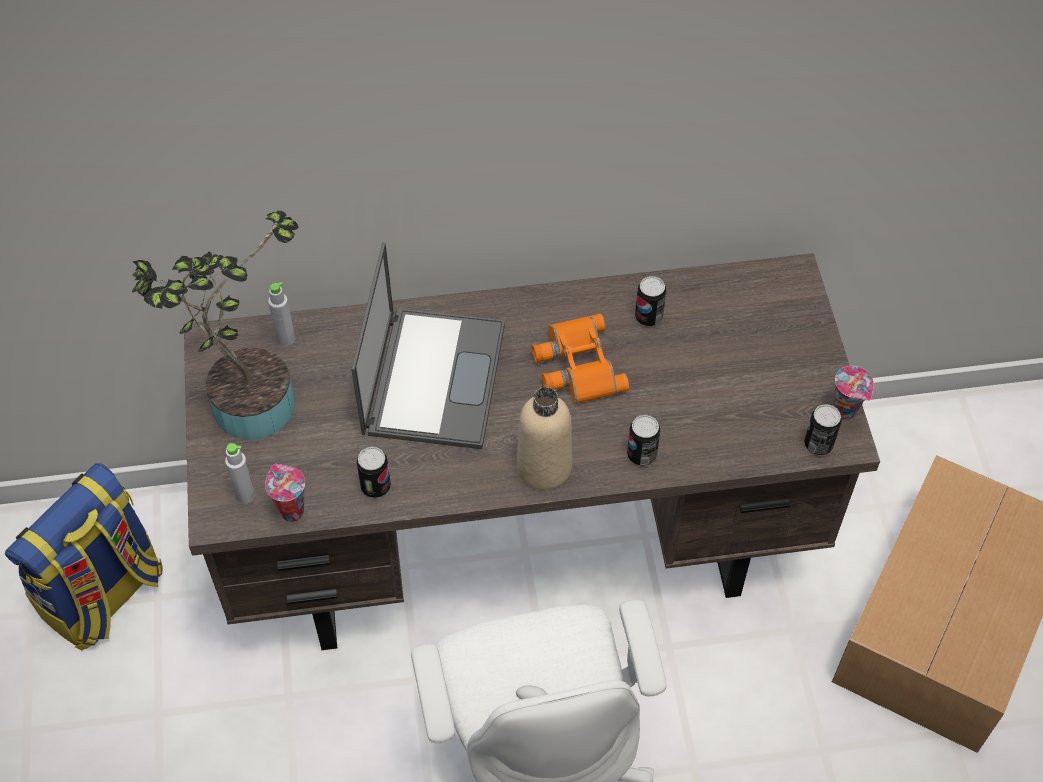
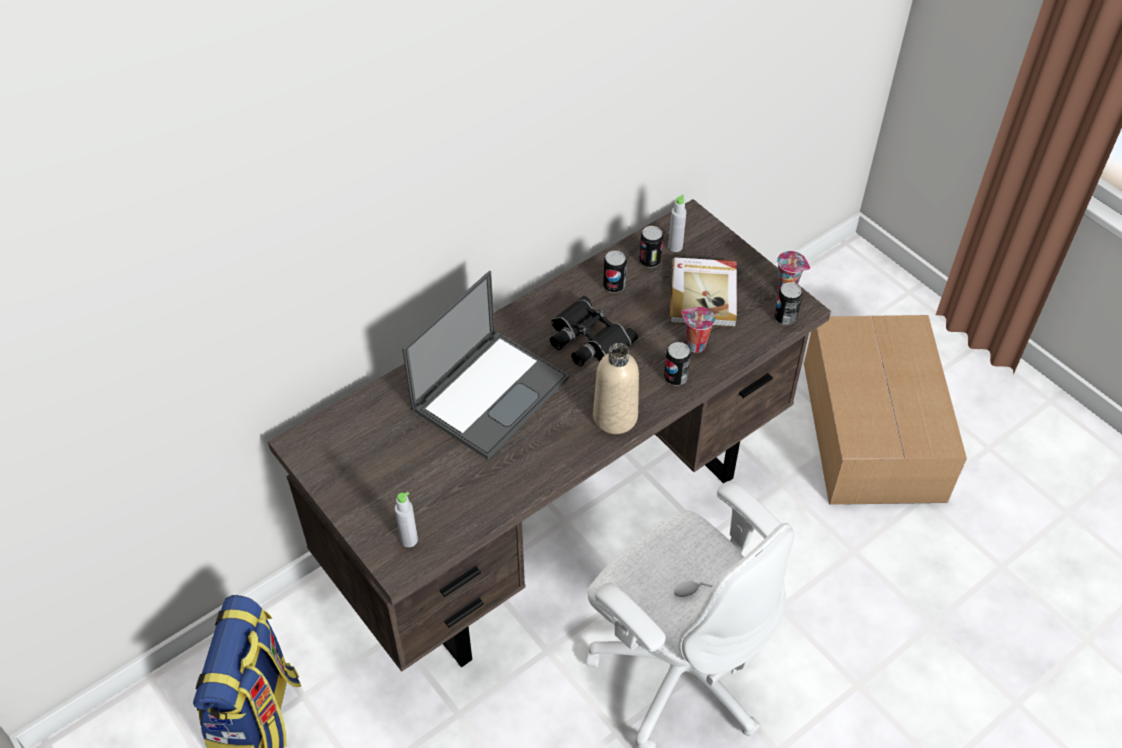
camera: 30 degrees left, 5 degrees down
(243, 402) = (358, 475): potted plant -> none
(286, 339) = (358, 416): grey bottle -> grey bottle (675, 247)
(290, 510) = (451, 534): cup -> cup (694, 345)
(375, 486) = (503, 487): can -> can (650, 261)
(434, 376) = (491, 392): laptop -> laptop turned 60 degrees clockwise
(576, 365) = (587, 339): orange binoculars -> black binoculars
(744, 373) = (704, 294): none -> book

